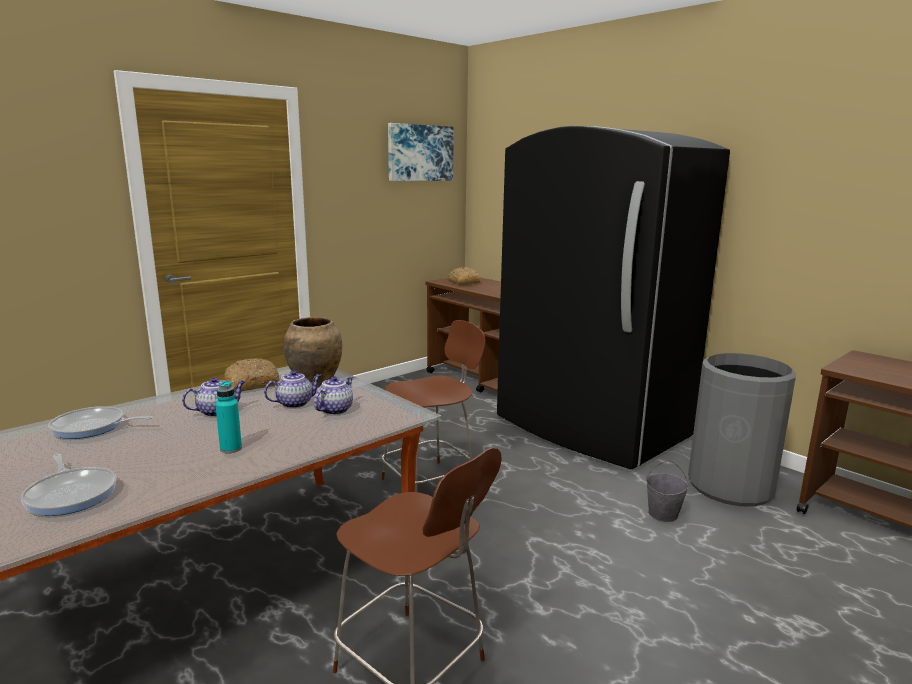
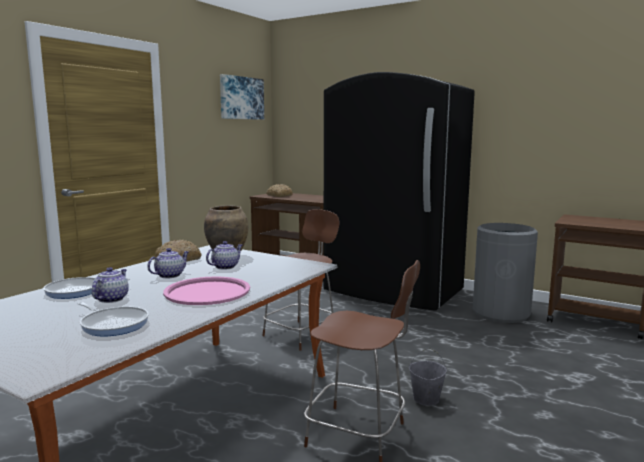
camera: 15 degrees left, 5 degrees down
(231, 448) = (207, 292): turquoise bottle -> pink tray
(335, 410) = (259, 267): teapot -> teapot (111, 299)
(663, 514) = (468, 333): grey bucket -> grey bucket (426, 399)

